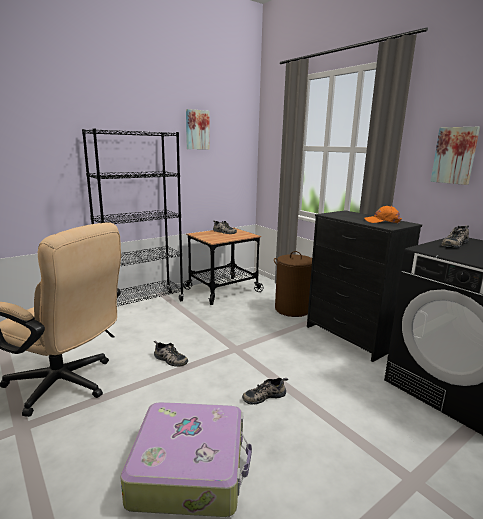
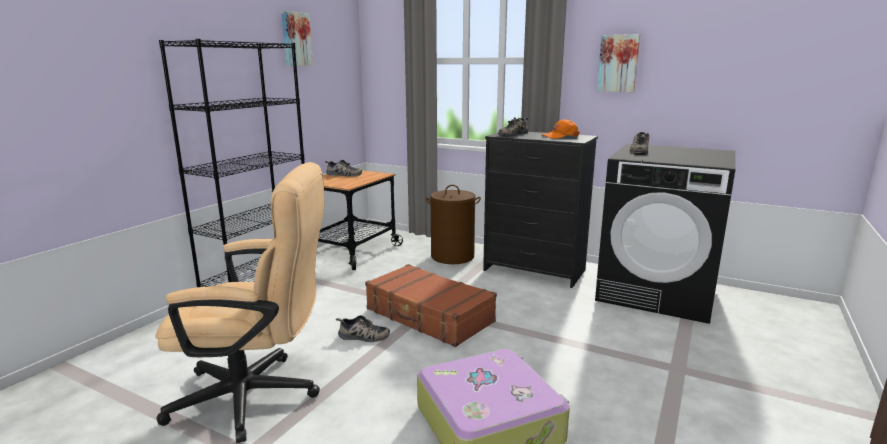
camera: 25 degrees left, 0 degrees up
(229, 356) = (429, 316): none -> brown suitcase
(264, 395) = (500, 342): shoe -> shoe (512, 134)

